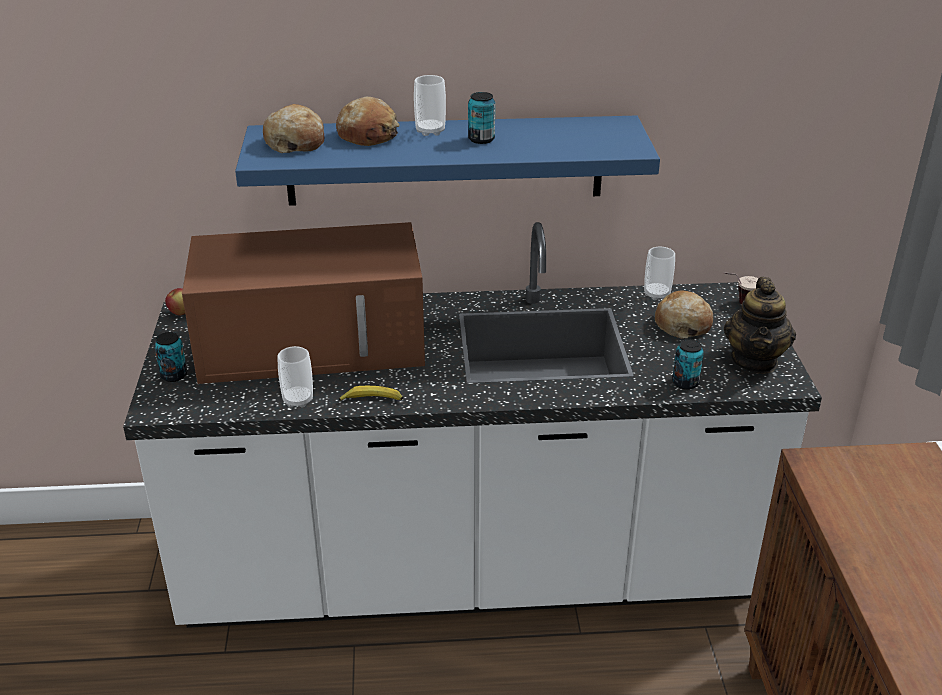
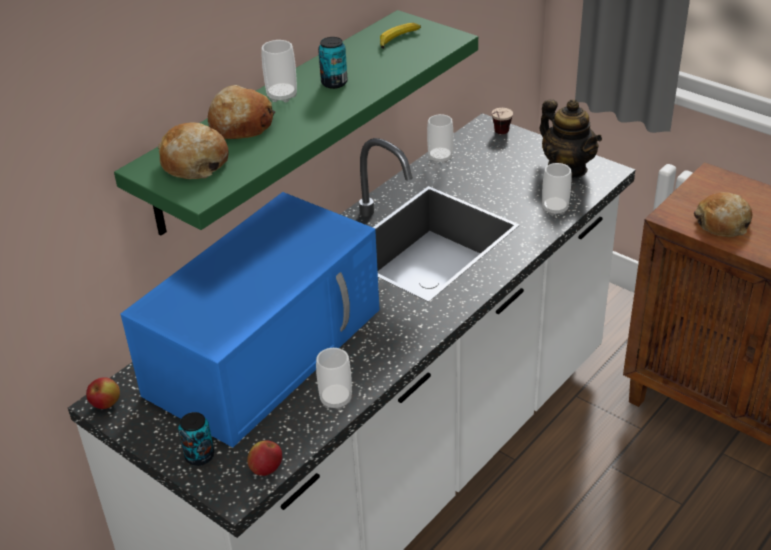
camera: 45 degrees left, 5 degrees up
(191, 409) = (266, 469): none -> apple
(315, 342) = (266, 348): brown microwave -> blue microwave
(372, 400) = (388, 360): banana -> banana (398, 39)
(445, 160) = (275, 120): blue shelf -> green shelf
(682, 324) = (489, 170): bread -> bread (722, 223)
(685, 383) = (555, 209): can -> cup

